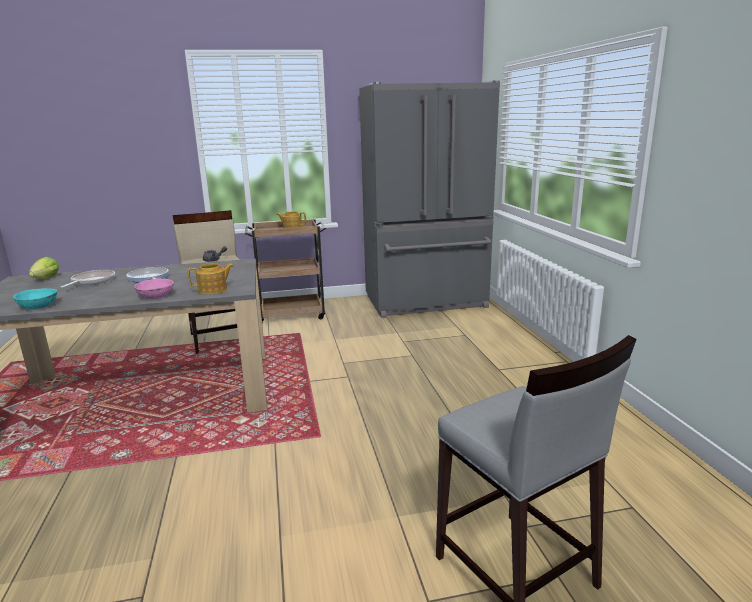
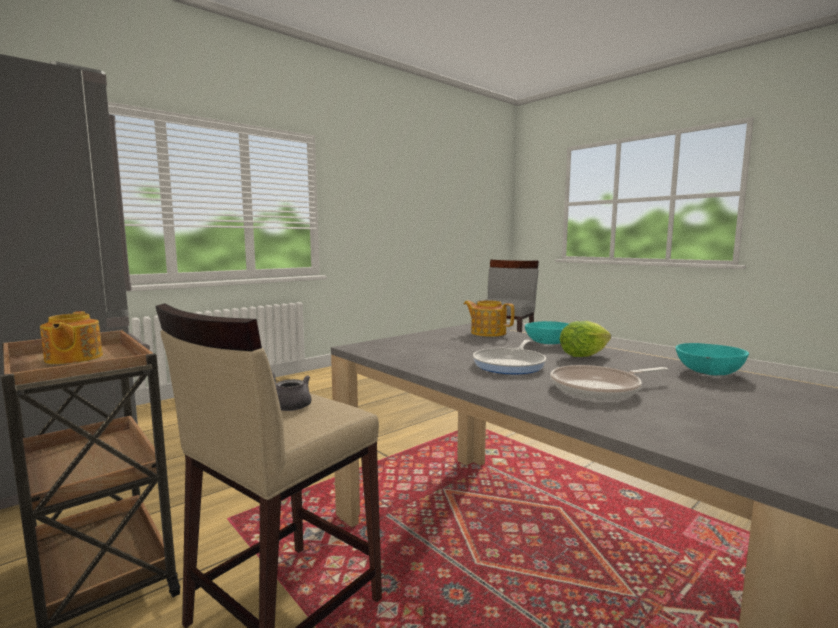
camera: 120 degrees left, 10 degrees down
(45, 279) = (701, 436): lettuce -> lettuce (586, 355)
(155, 296) = (549, 342): pink bowl -> turquoise bowl

